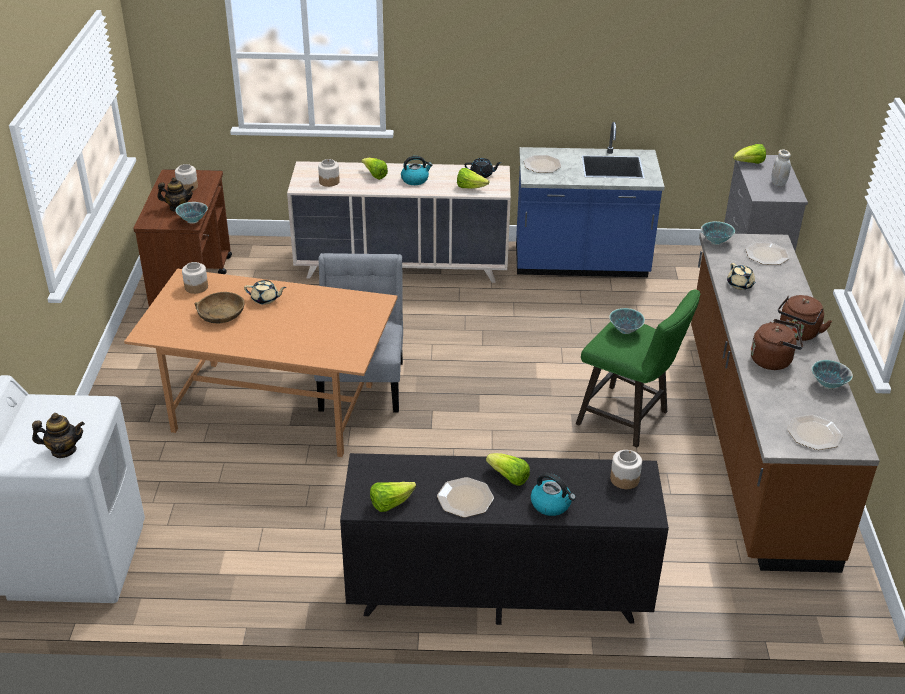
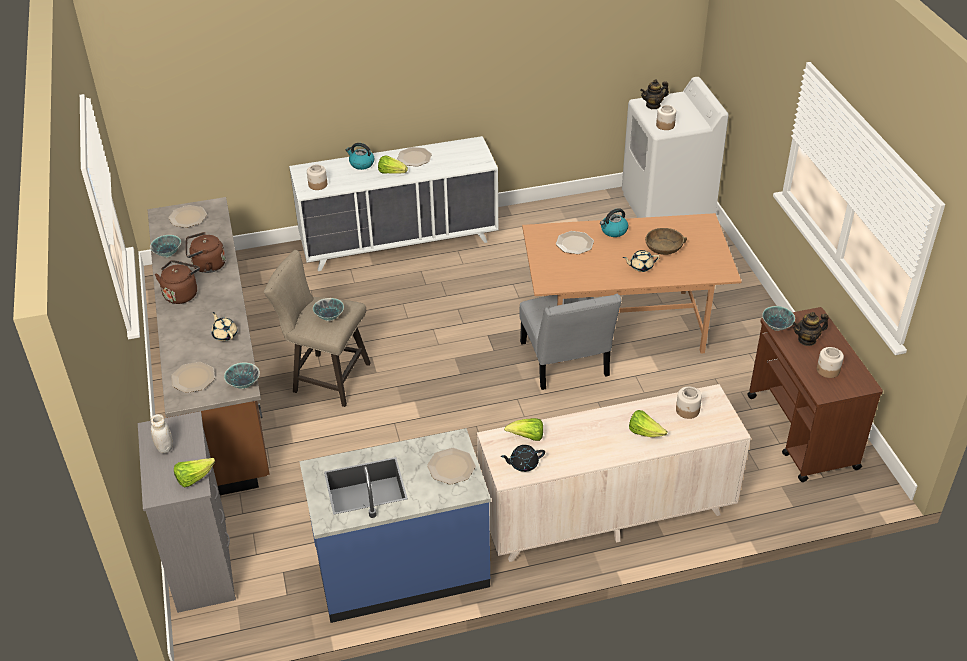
camera: 165 degrees right, 5 degrees up
(196, 287) = (706, 266): jar -> jar (665, 125)
(317, 337) = (575, 243): none -> plate
(390, 503) = (457, 147): lettuce -> none
(415, 180) = (595, 436): kettle -> kettle (613, 231)
(497, 590) = (399, 242): black dresser -> white dresser
(628, 419) = (325, 377): green stool -> beige stool

